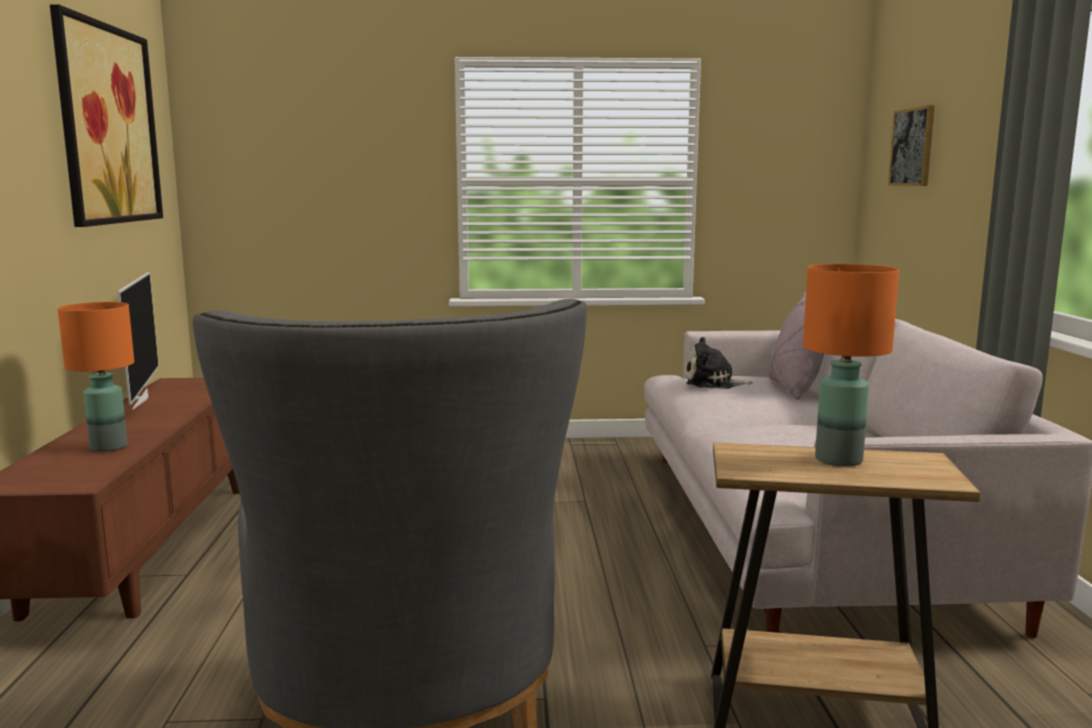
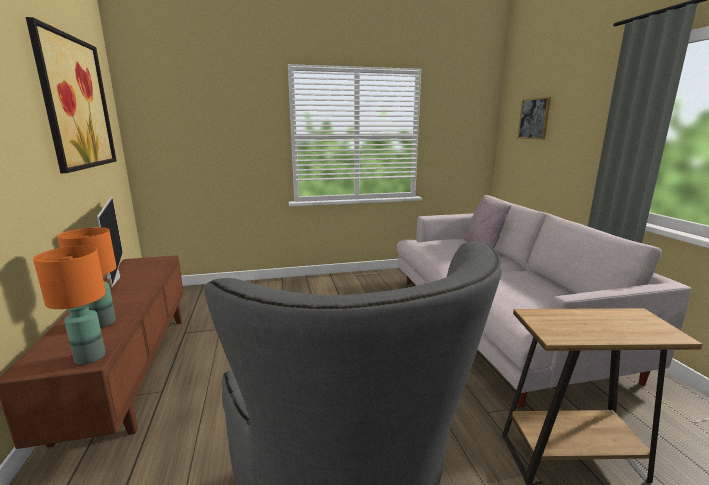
camera: 10 degrees left, 5 degrees up
(713, 383) = (439, 245): plush toy -> none
(837, 459) = (597, 320): orange table lamp -> orange table lamp (90, 357)

